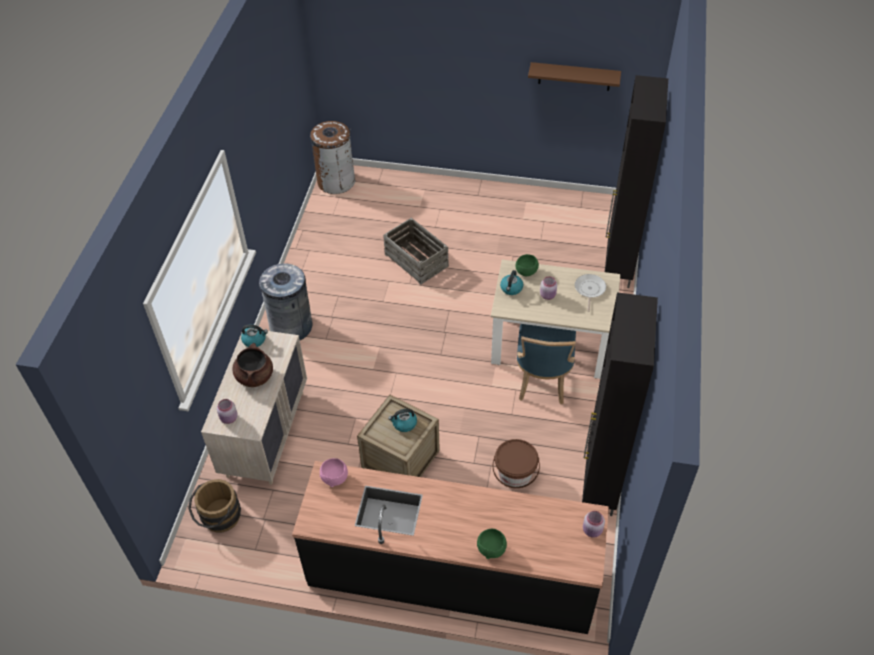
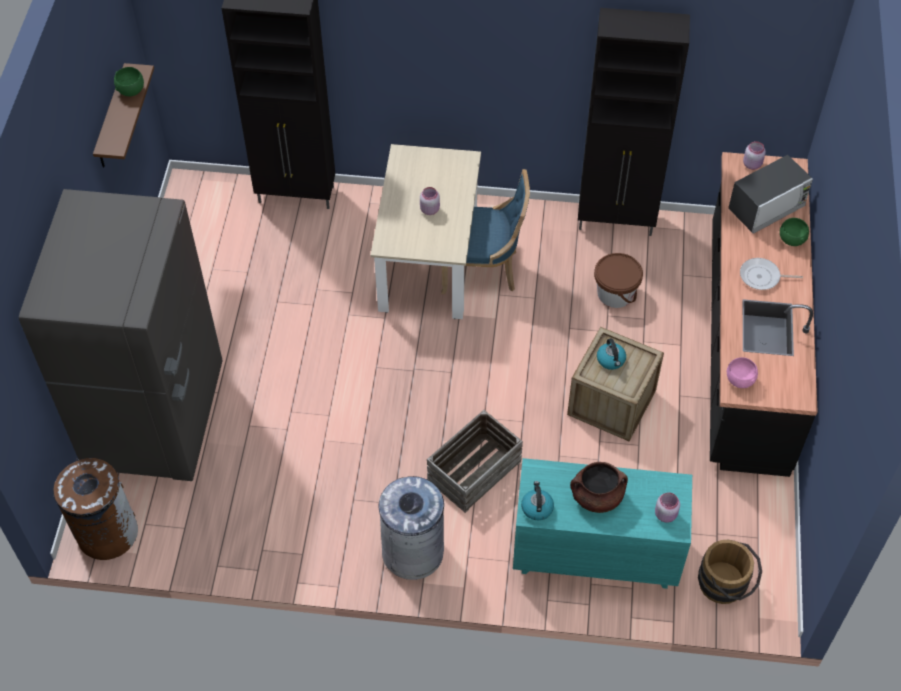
camera: 95 degrees left, 5 degrees up
(266, 432) = (594, 554): beige dresser -> turquoise dresser
(416, 260) = (285, 411): crate -> crate (474, 471)
(418, 199) = (157, 417): none -> grey fridge
(511, 288) = (421, 244): kettle -> none
(526, 272) = (392, 230): green bowl -> green bowl (131, 91)
(534, 534) = (766, 207): none -> microwave
(589, 290) = (418, 171): frying pan -> frying pan (762, 277)

